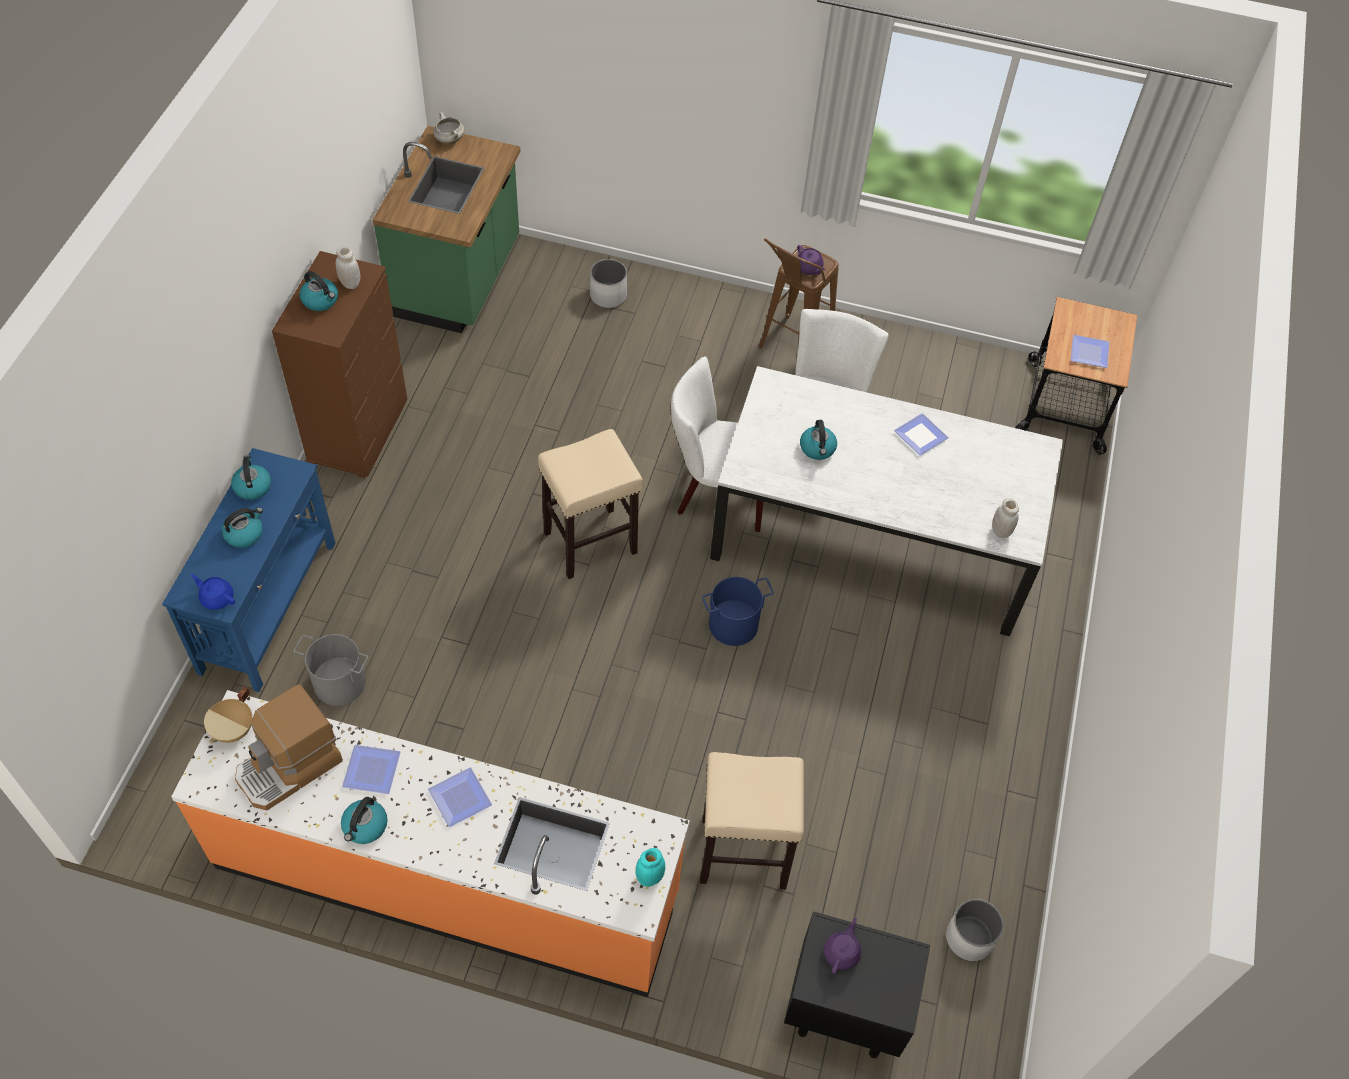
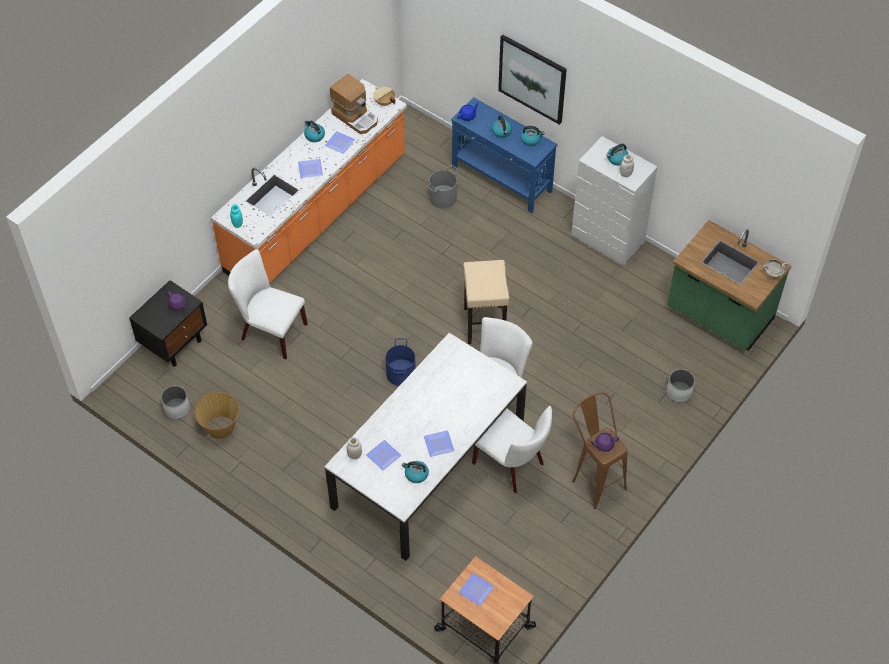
camera: 115 degrees right, 0 degrees up
(185, 420) = (532, 79): none -> picture
(290, 768) = (355, 117): coffee machine -> coffee machine turned 150 degrees clockwise
(359, 431) = (608, 239): brown dresser -> white dresser
(742, 853) = (269, 331): beige stool -> white chair
(817, 449) = (451, 388): kettle -> kettle (416, 474)
(965, 849) = (220, 427): none -> basket
(981, 495) = (383, 457): none -> plate

